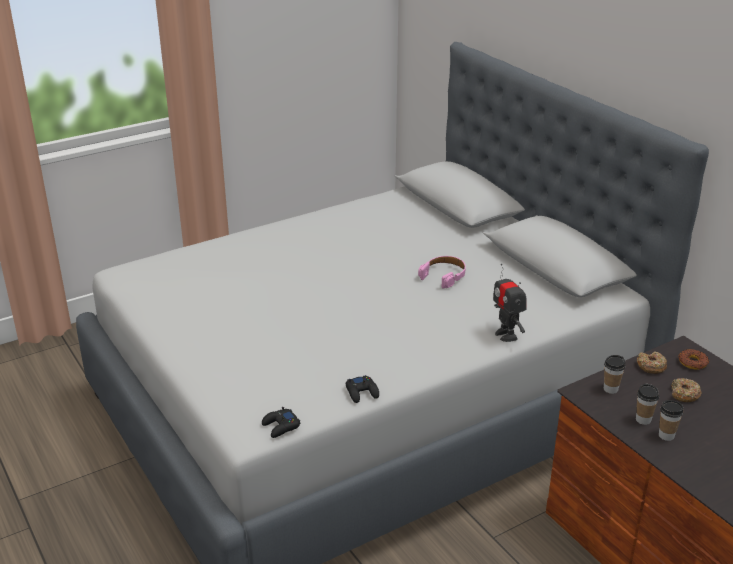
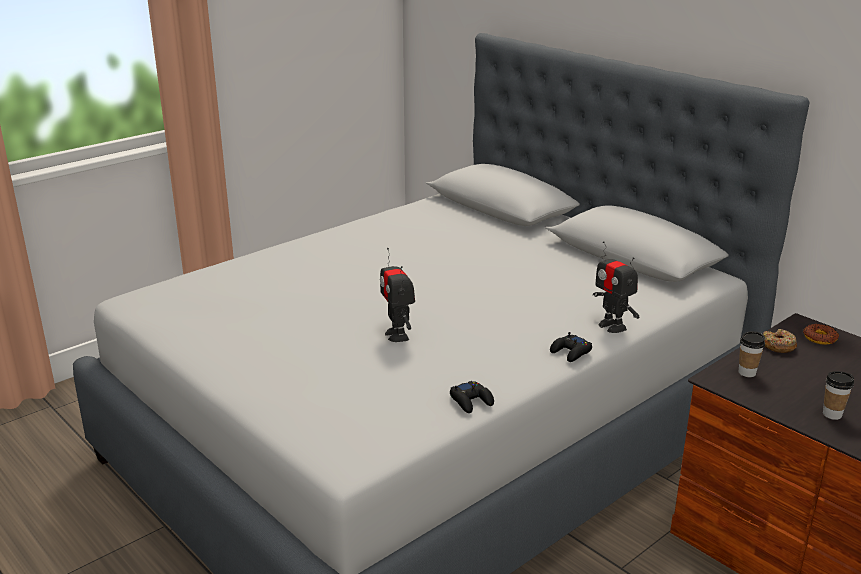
camera: 10 degrees left, 5 degrees down
(280, 427) = (385, 449): black game controller -> black game controller (571, 352)
(323, 326) = (397, 335): none -> toy robot
(444, 276) = (516, 274): pink headphones -> none
(643, 420) = (798, 400): cup -> none
(684, 394) = (828, 370): donut -> none

